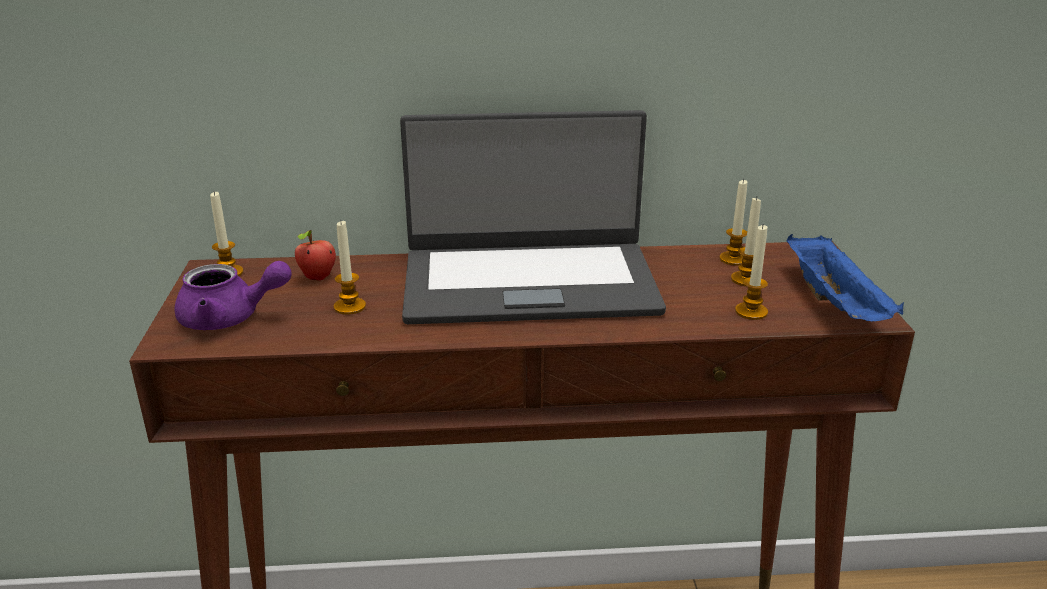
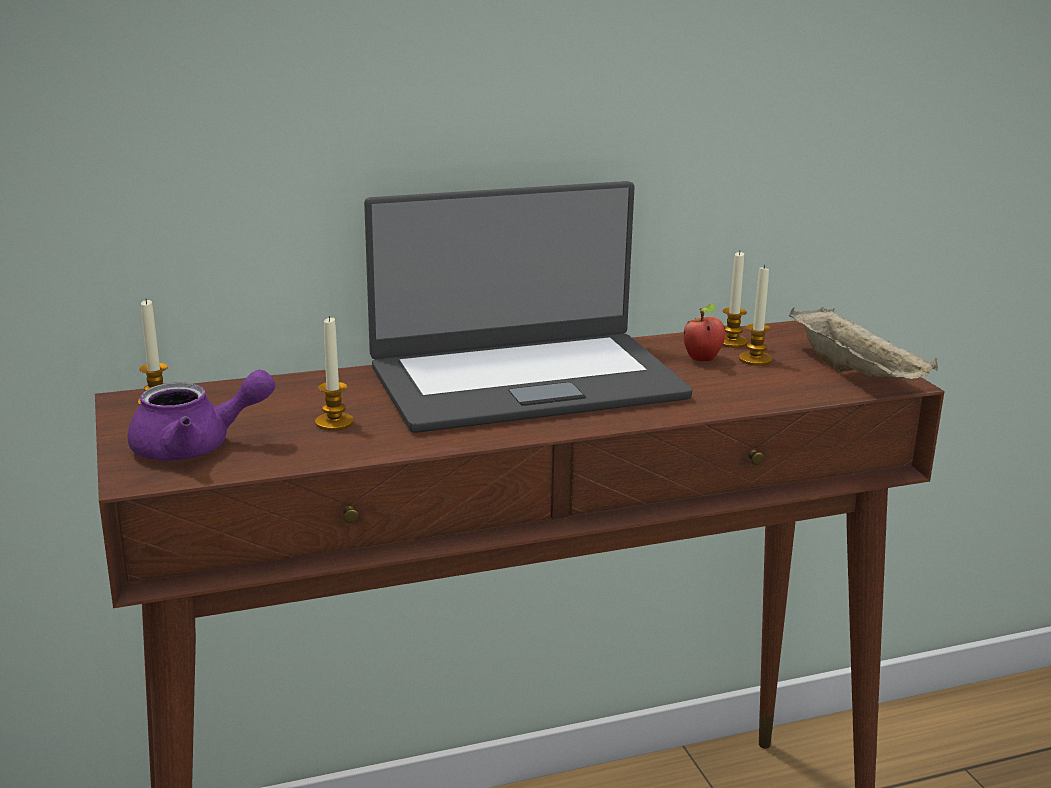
camera: 15 degrees left, 5 degrees down
(318, 278) = (275, 398): apple -> apple (703, 359)
(751, 312) = (777, 388): candle -> none
(836, 304) = (857, 374): blue tray -> beige tray

